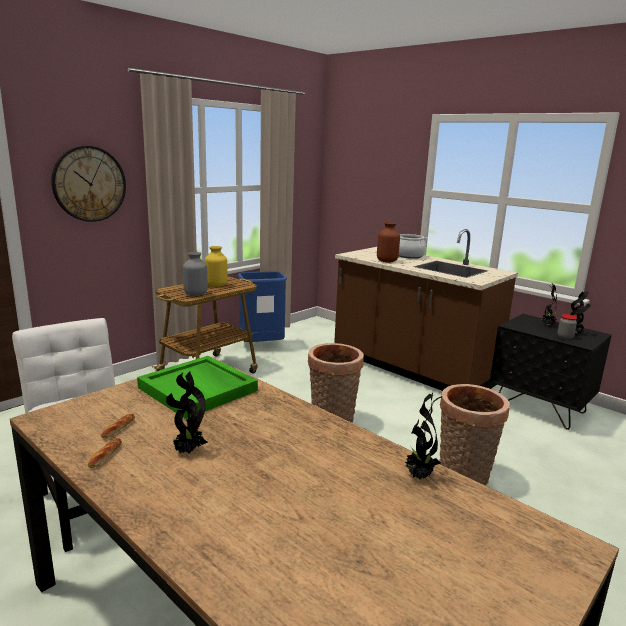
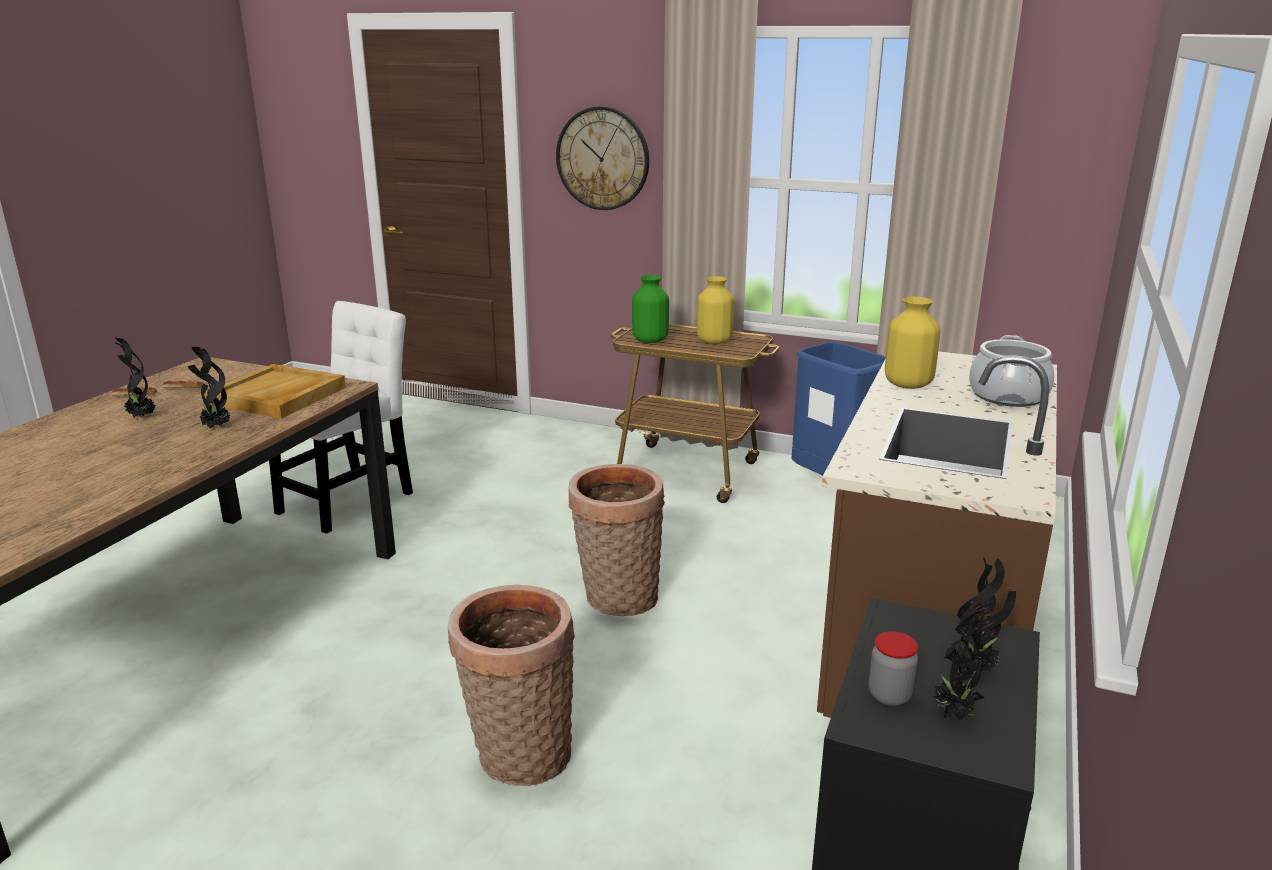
camera: 70 degrees right, 5 degrees up
(195, 294) = (650, 340): grey vase -> green vase
(199, 389) = (277, 396): green tray -> beige tray
(387, 261) = (908, 384): brown vase -> yellow vase
(419, 476) = (77, 514): potted plant -> potted plant (215, 428)

